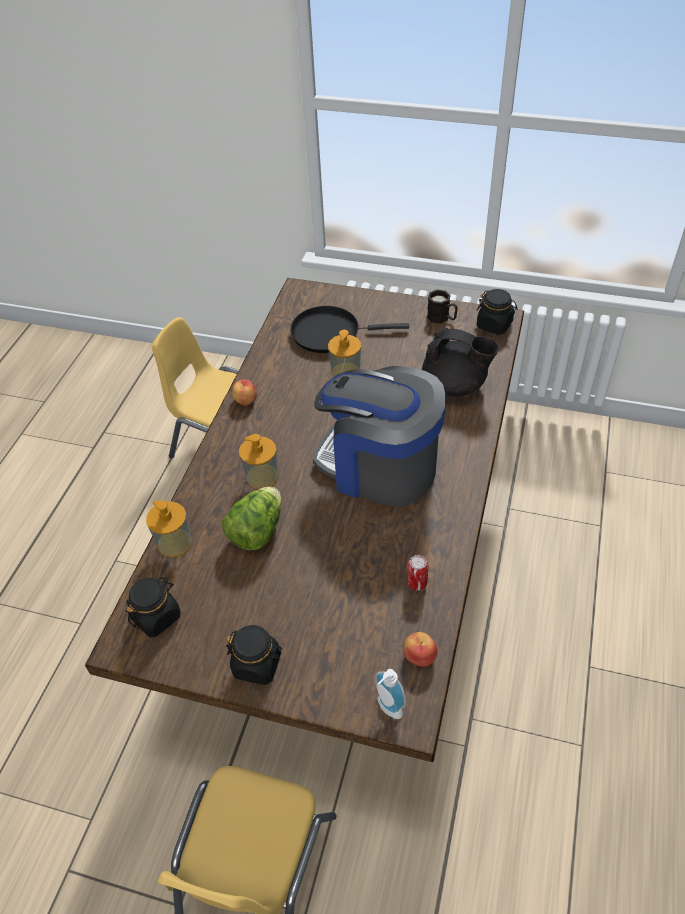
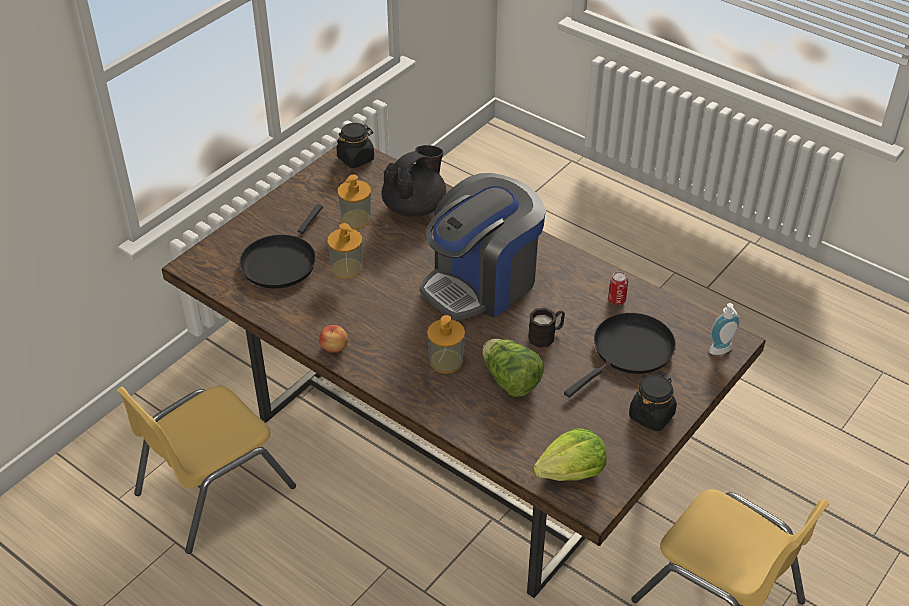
camera: 70 degrees left, 5 degrees down
(156, 616) = (571, 472): black jar -> lettuce
(174, 543) = (492, 442): soap dispenser -> soap dispenser (356, 219)
(343, 617) = (629, 351): none -> black frying pan
(420, 656) = (684, 320): apple -> none
(442, 318) = (320, 185): black mug -> black mug (546, 336)

